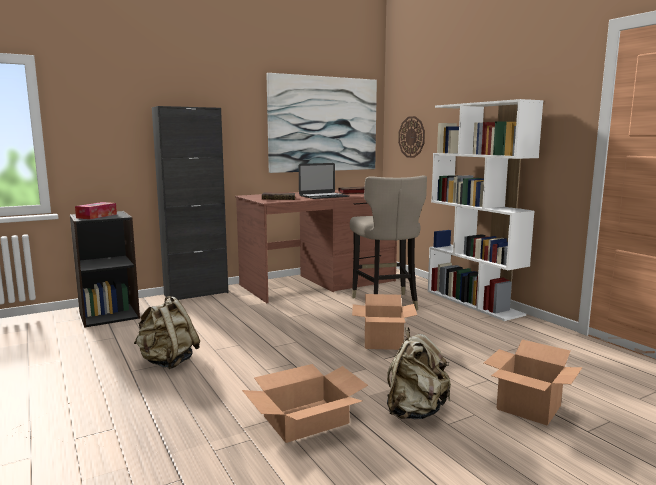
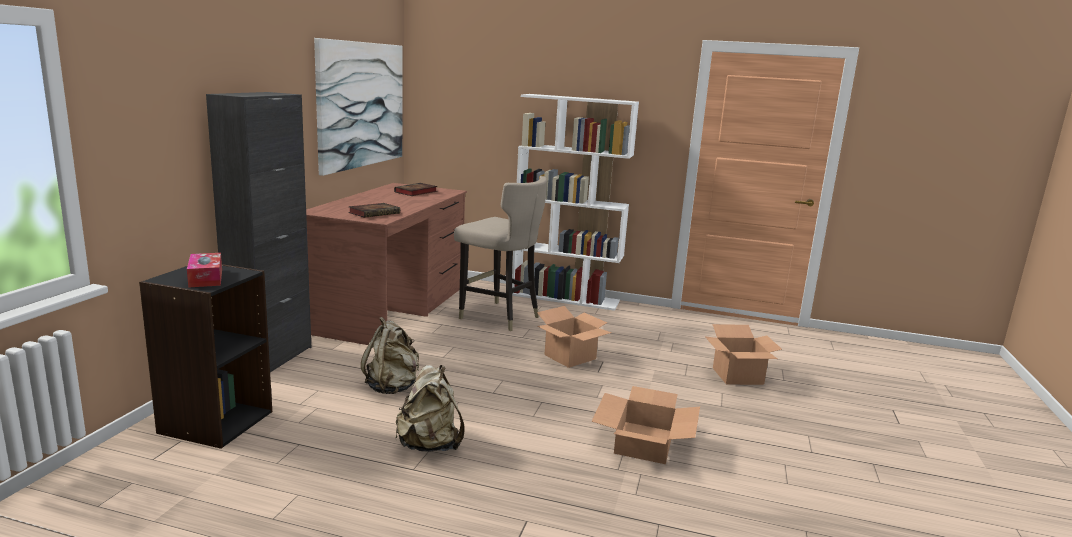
camera: 45 degrees left, 5 degrees up
(324, 196) = (406, 202): laptop -> none
(411, 137) = (456, 120): wall clock -> none
(415, 411) = (691, 405): beige backpack -> beige backpack (392, 387)

